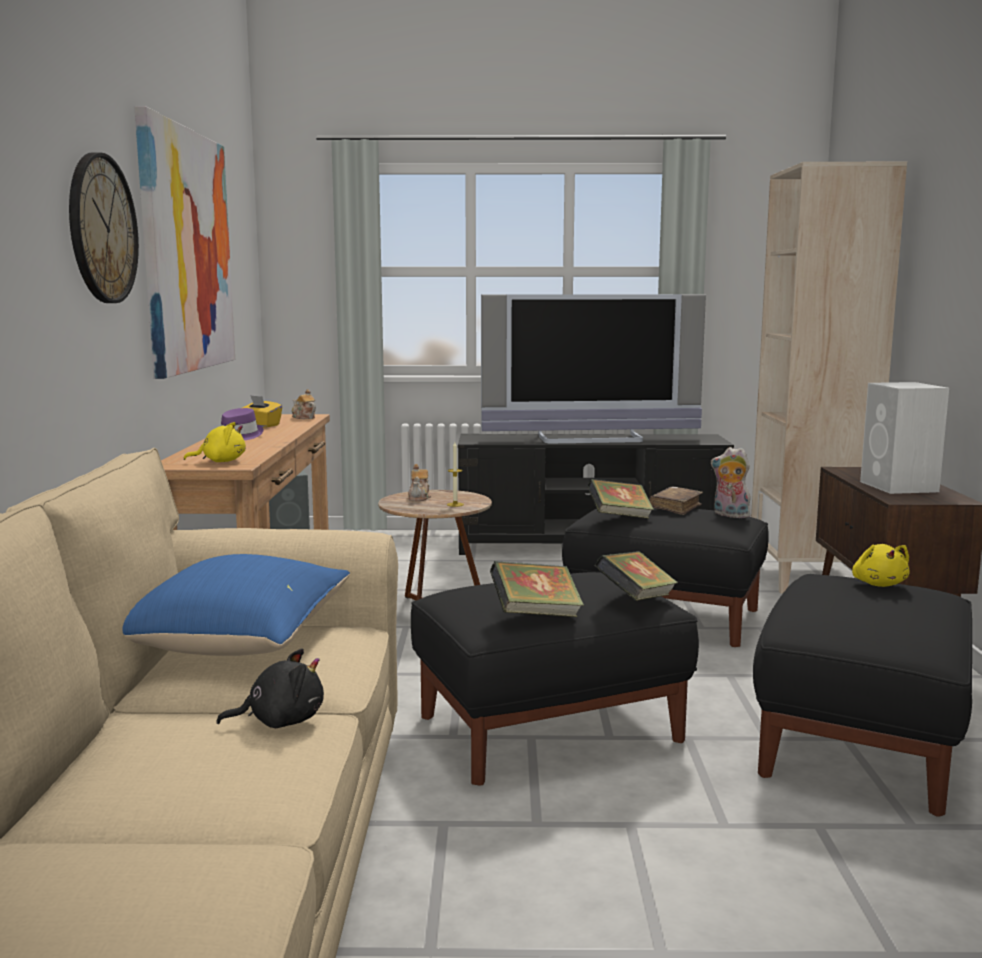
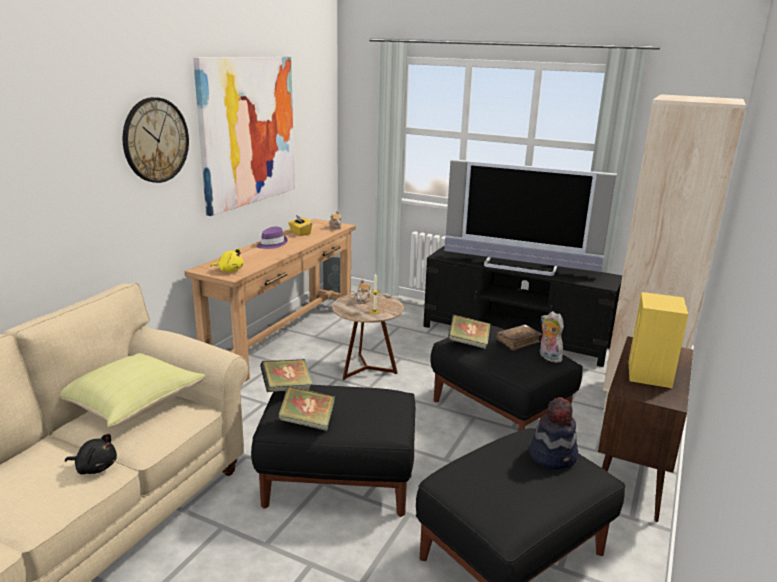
camera: 25 degrees right, 10 degrees up
(234, 642) = (132, 405): blue pillow -> yellow pillow
(636, 600) = (379, 425): book -> book (287, 388)
(878, 584) = (553, 456): yellow plush toy -> hat
(899, 487) = (649, 375): white speaker -> yellow speaker

